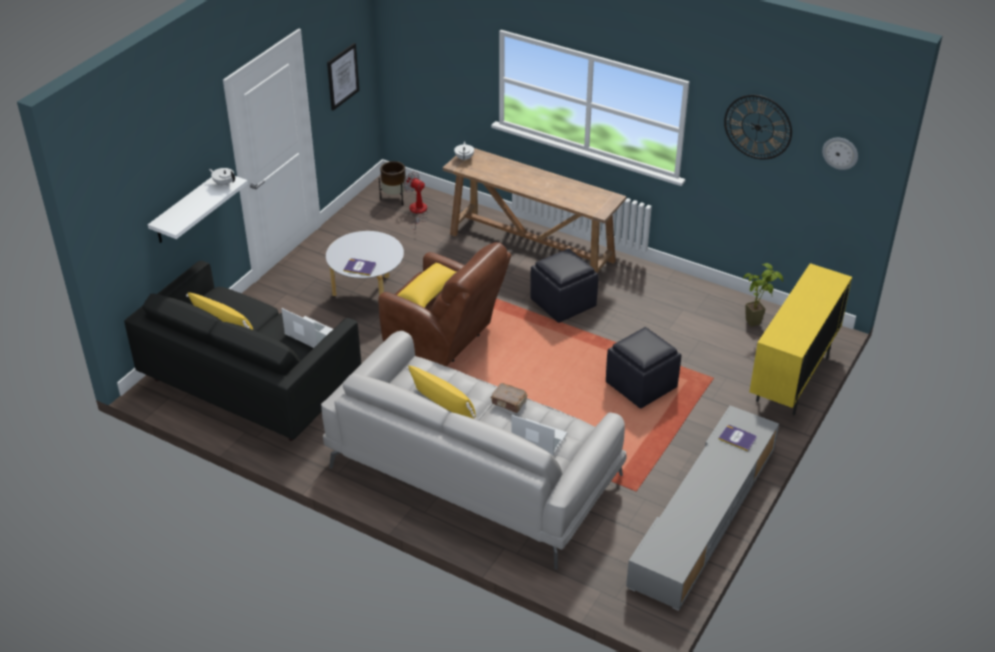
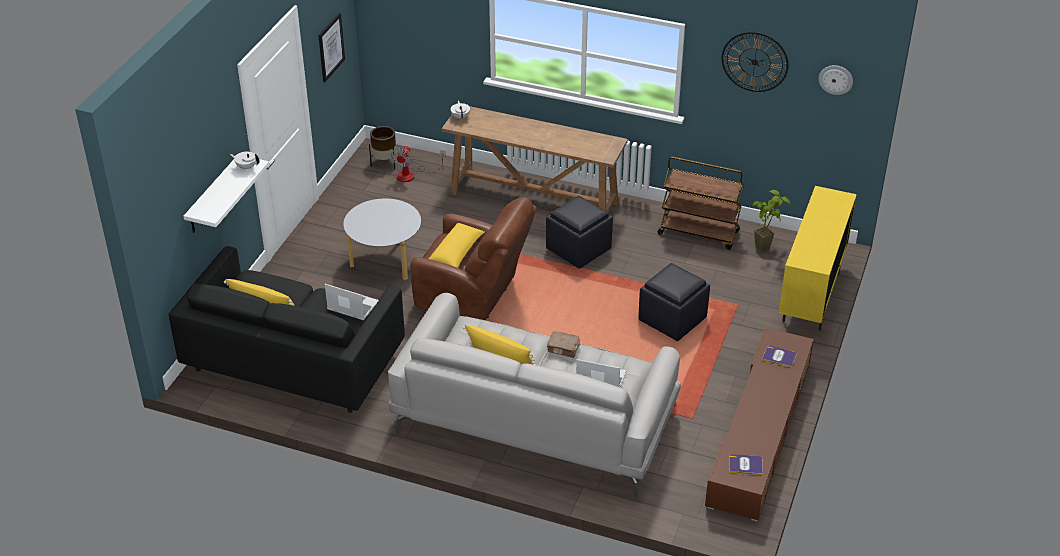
camera: 10 degrees left, 0 degrees up
(360, 267) = (381, 235): book -> book (745, 465)
(418, 212) = (412, 175): fan -> fan turned 105 degrees counterclockwise
(691, 300) = (699, 233): none -> brown cart
(703, 516) = (759, 433): grey tv stand -> brown tv stand

